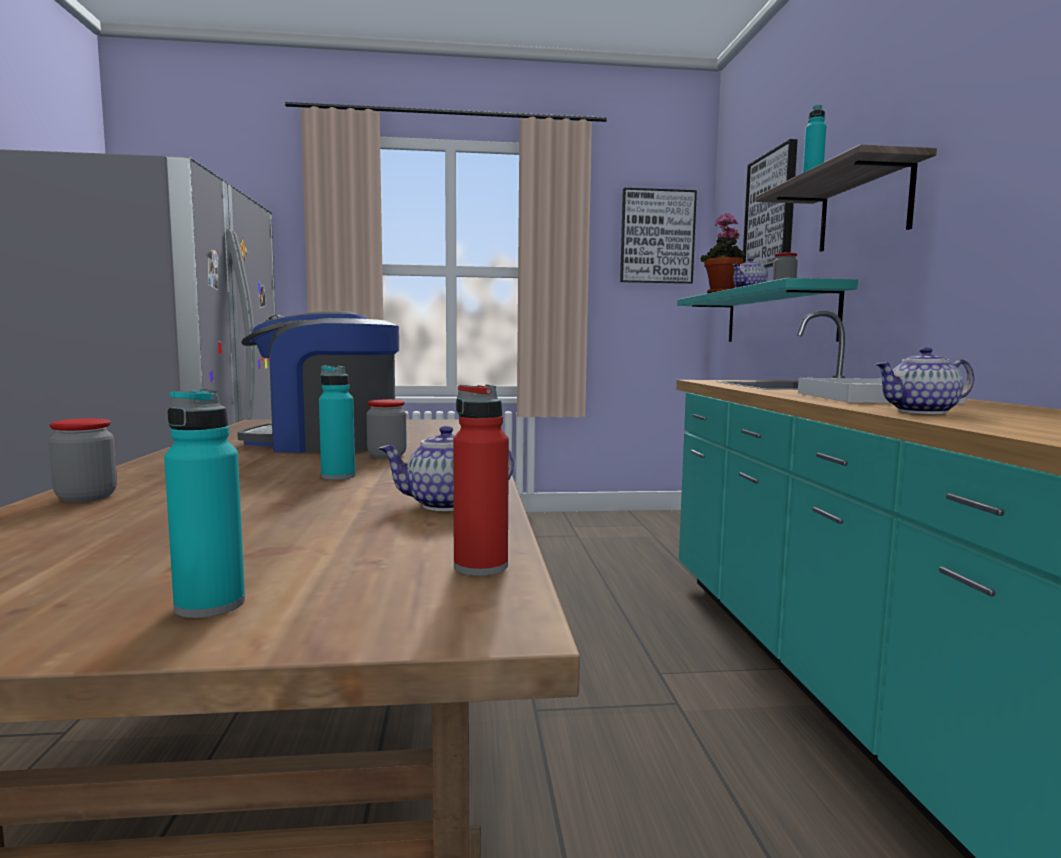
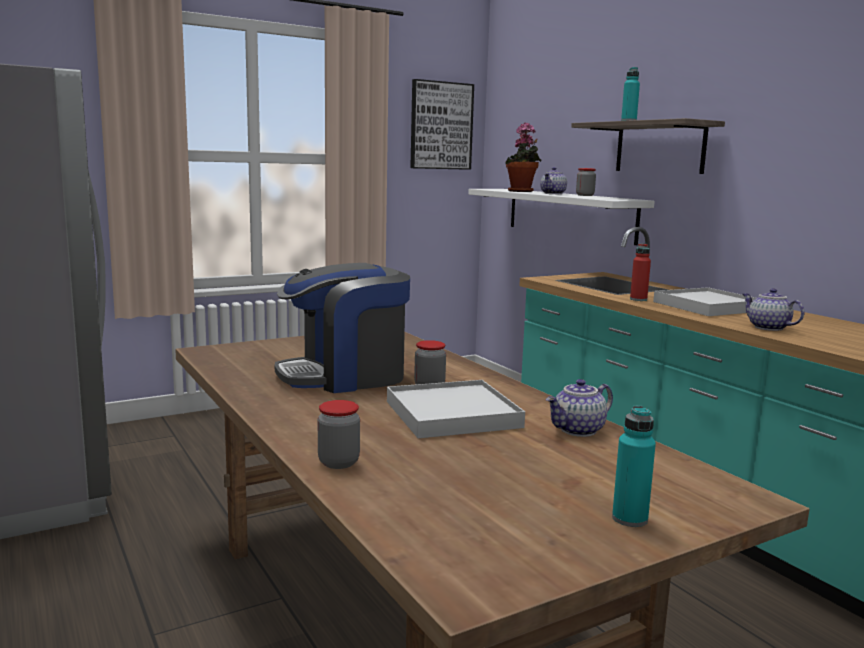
camera: 25 degrees left, 5 degrees up
(338, 476) = (452, 414): turquoise bottle -> white tray
(480, 566) = (690, 472): red bottle -> red bottle (638, 299)
(771, 211) = (560, 123): picture -> none
(777, 316) = (569, 214): turquoise shelf -> white shelf
(922, 412) = (767, 328): teapot -> teapot turned 90 degrees clockwise

